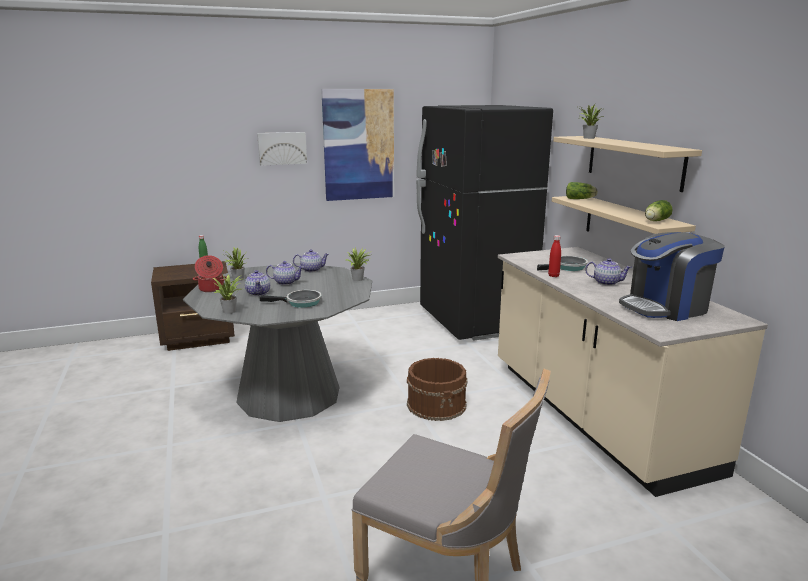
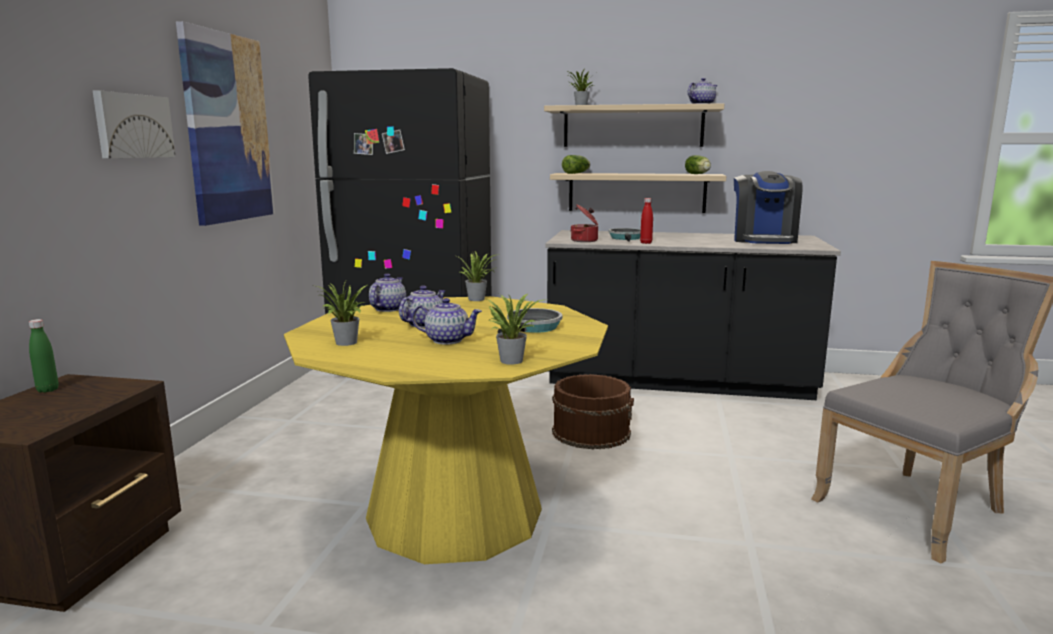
camera: 60 degrees left, 5 degrees down
(211, 289) = (366, 360): cooking pot -> cooking pot (585, 240)
(289, 394) = (454, 513): grey dining table -> yellow dining table
(594, 415) = (677, 381): beige counter -> black counter
(606, 282) = (684, 239): teapot -> teapot (701, 104)

